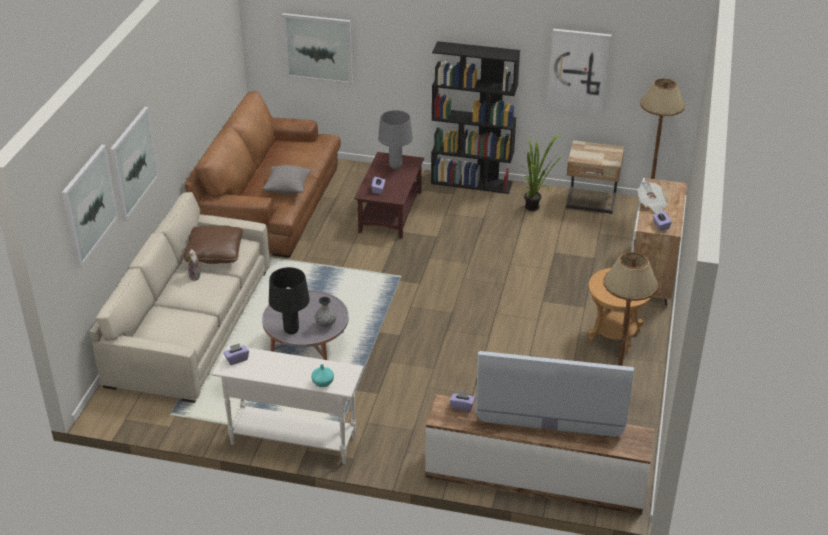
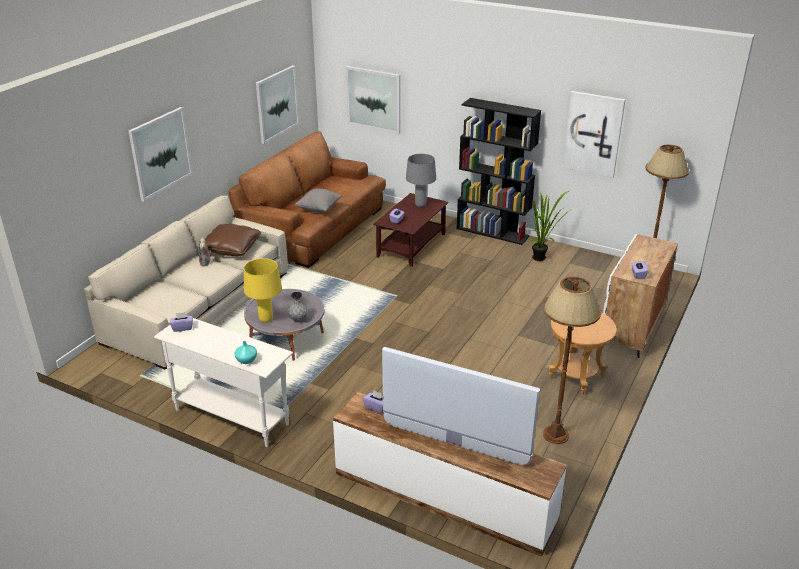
camera: 15 degrees right, 5 degrees down
(89, 205) = (94, 174): picture -> picture (277, 104)
(291, 331) = (265, 319): black table lamp -> yellow table lamp
(591, 202) = (595, 261): beige nightstand -> none
(651, 204) = (635, 256): newspaper -> none

